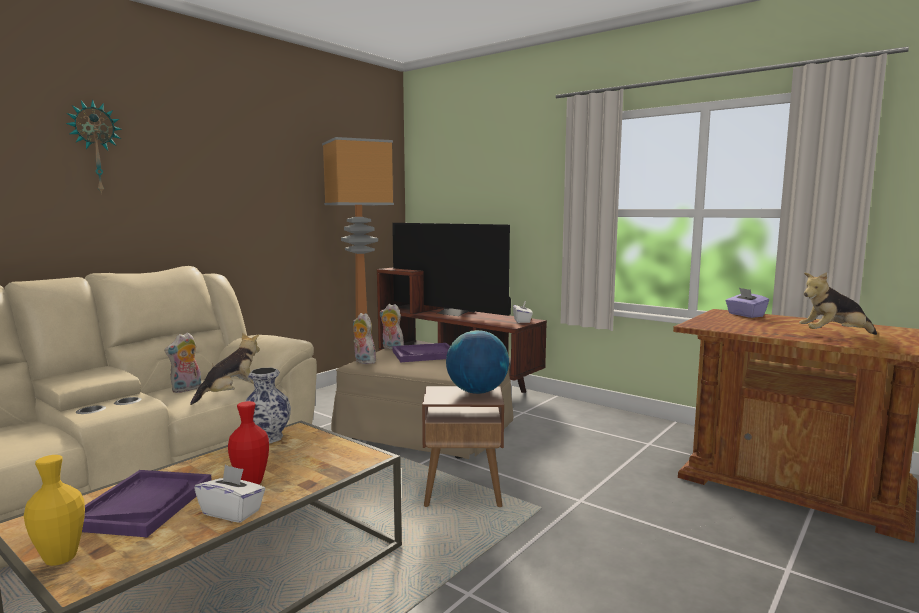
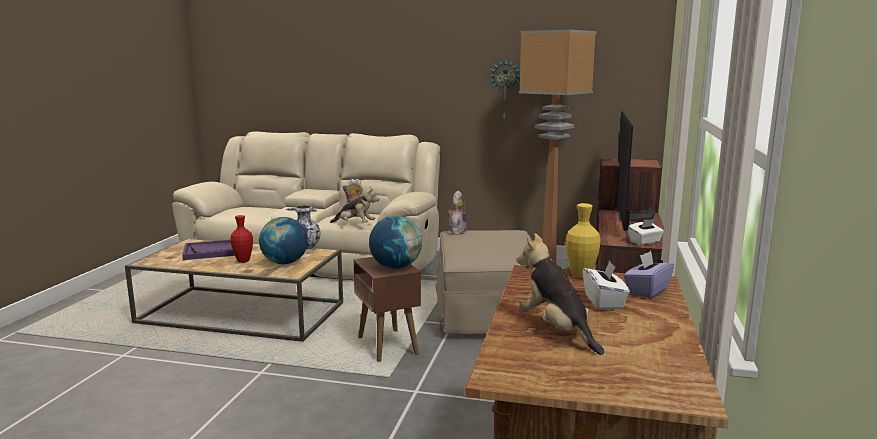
camera: 65 degrees right, 5 degrees up
(60, 559) = (163, 254): yellow vase -> yellow vase (580, 275)
(95, 147) = (368, 52): wall clock -> wall clock (505, 90)
(232, 512) = (210, 265): white tissue box -> white tissue box (604, 302)
(310, 456) = (285, 263): none -> globe
(391, 348) = (510, 231): plush toy -> none
(424, 354) = (497, 240): purple tray -> none

